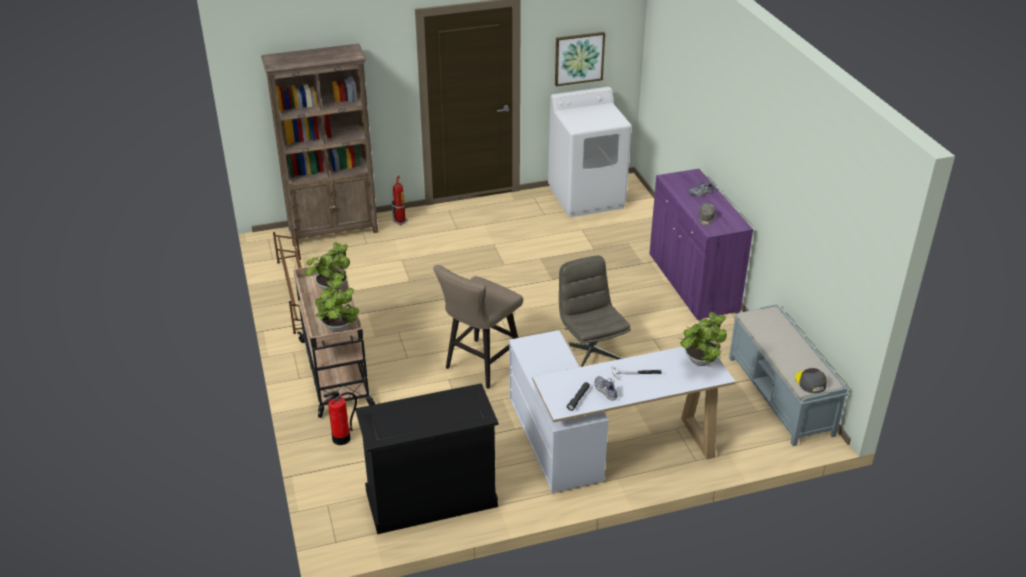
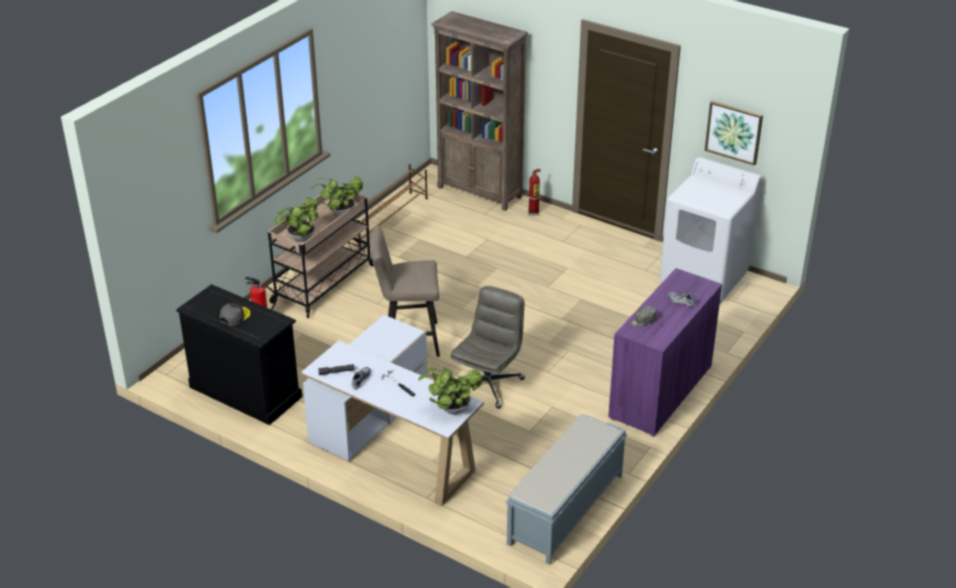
camera: 50 degrees right, 0 degrees up
(810, 382) = (534, 492): grey cap -> grey cap (234, 316)

